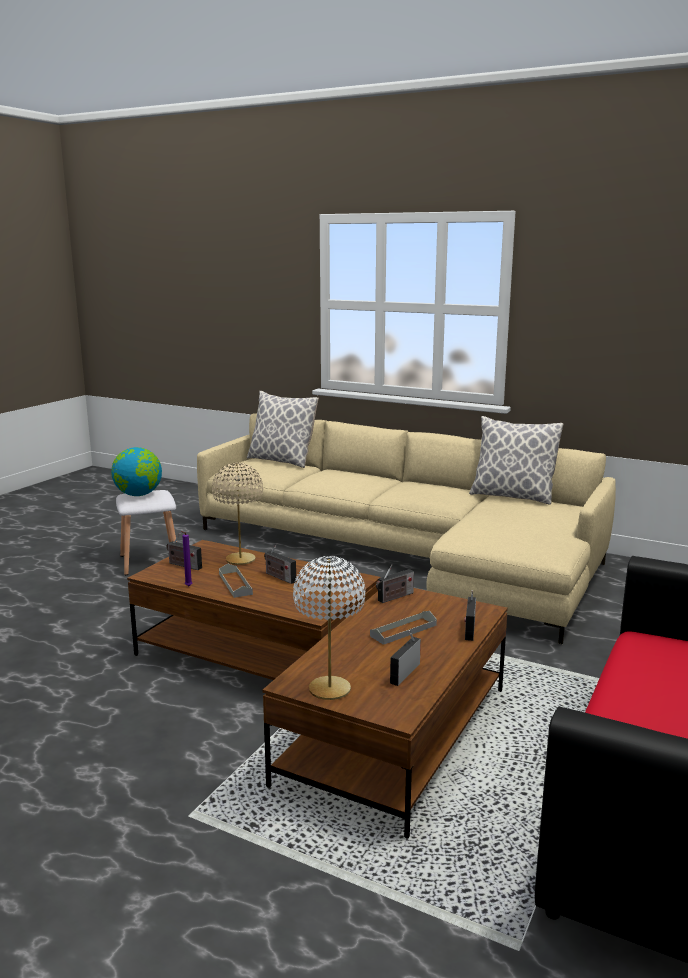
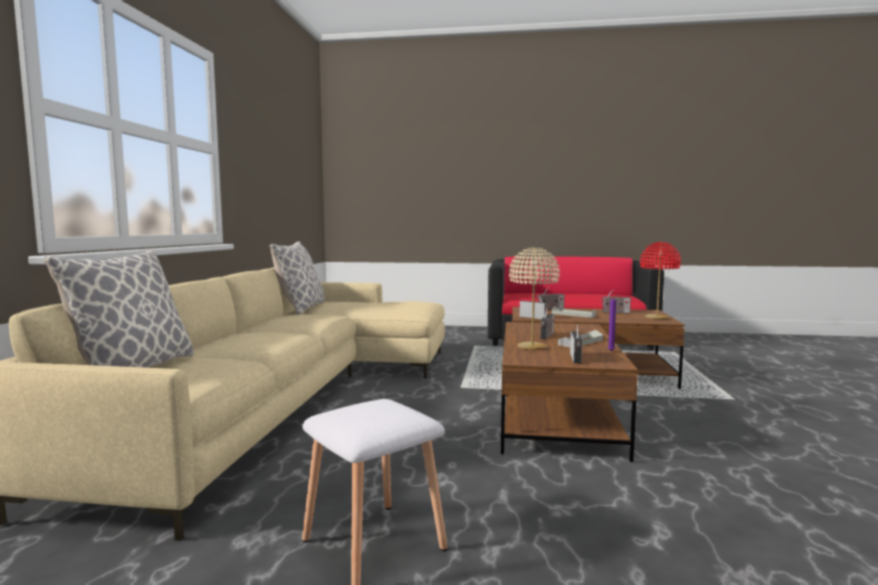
camera: 110 degrees left, 10 degrees down
(138, 495) = (372, 417): globe -> none
(330, 689) = (656, 317): white table lamp -> red table lamp

